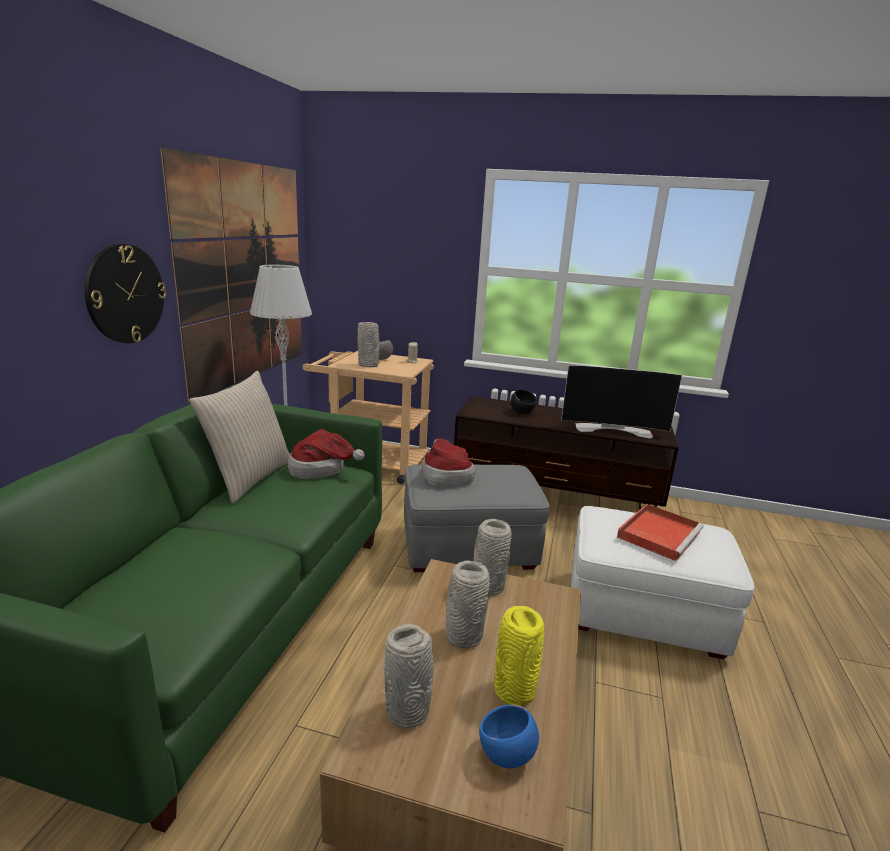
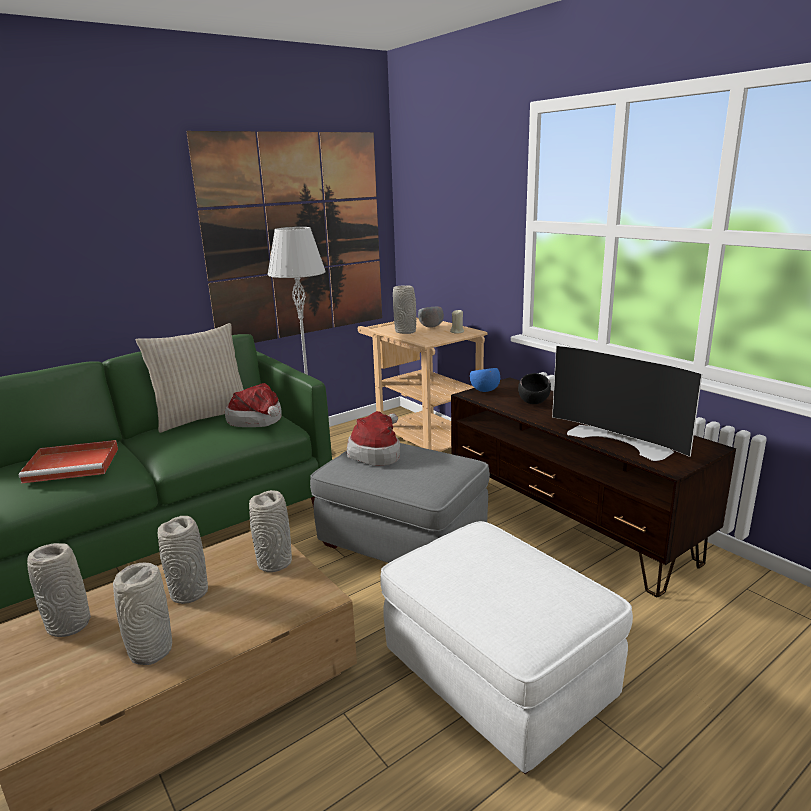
camera: 40 degrees right, 0 degrees up
(125, 294) = (146, 253): wall clock -> none
(506, 756) = (69, 690): blue bowl -> blue bowl (484, 391)
(514, 692) = (150, 651): yellow vase -> grey vase
(659, 533) = (501, 574): red tray -> red tray (74, 464)

